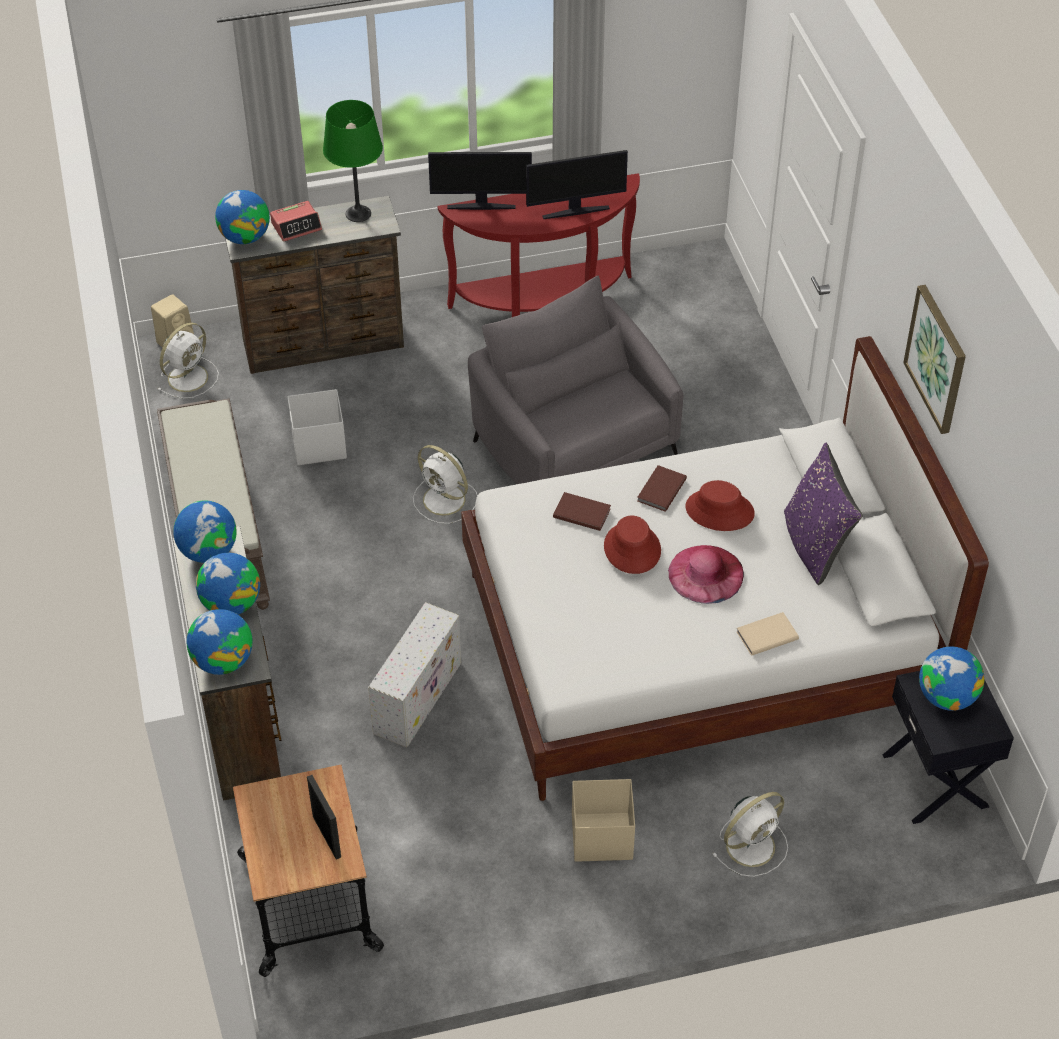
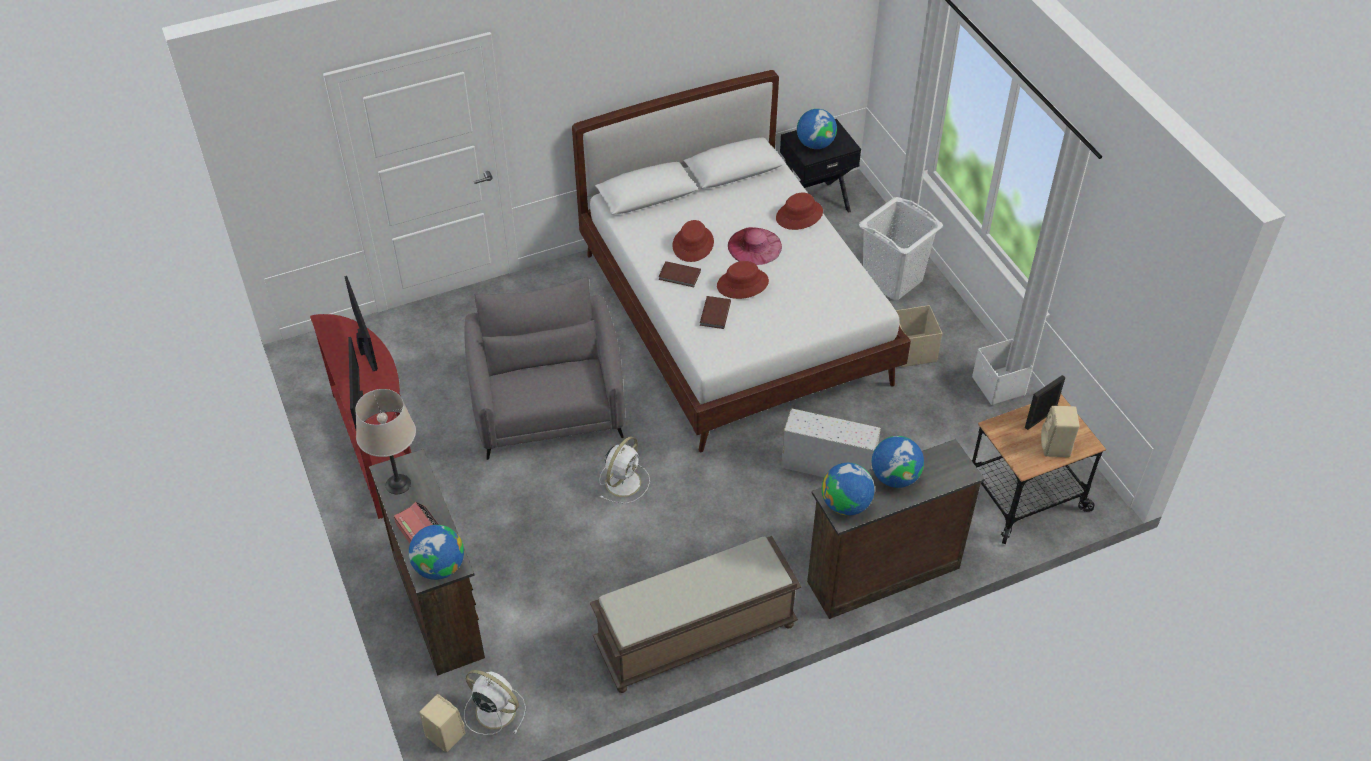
camera: 100 degrees left, 0 degrees up
(223, 661) = (951, 470): globe -> none
(274, 840) = (1055, 447): none -> beige speaker
(318, 445) = (573, 583): white storage box -> white storage box (998, 387)
(358, 214) = (398, 484): green table lamp -> beige table lamp
(574, 445) = (549, 408): grey armchair -> grey armchair turned 120 degrees clockwise
(752, 845) = (892, 280): white fan -> white laundry basket
(766, 635) = (799, 215): beige book -> red hat
(814, 546) = (713, 198): purple pillow -> none
(937, 358) = (658, 45): picture -> none

